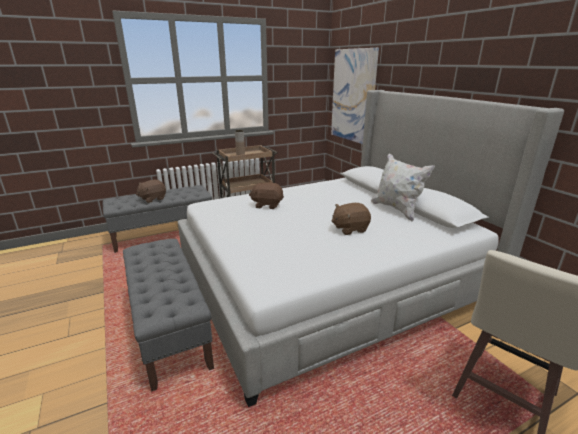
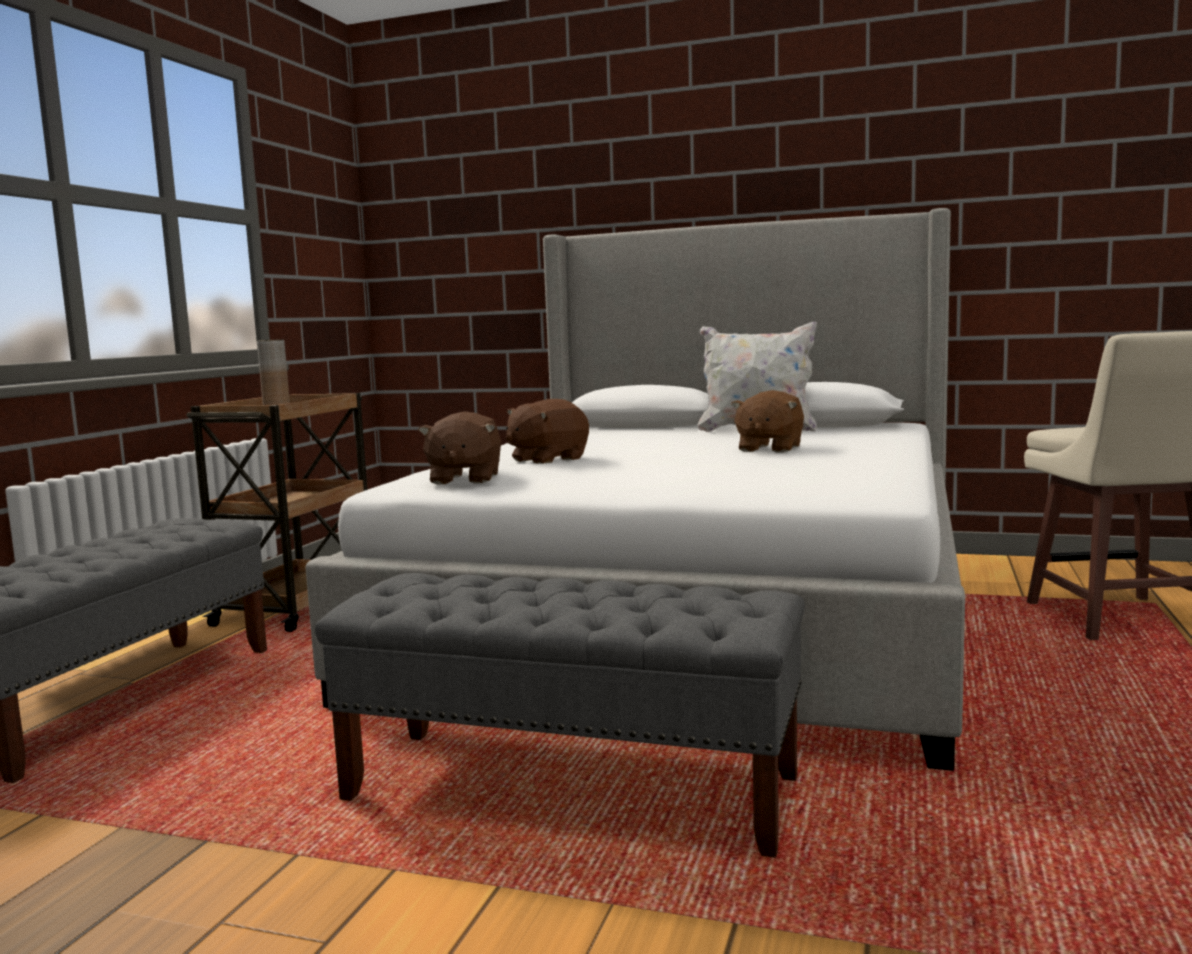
camera: 45 degrees left, 15 degrees down
(152, 199) = (97, 559): brown plush toy -> brown plush toy (464, 479)
(353, 96) = (463, 266): picture -> none

